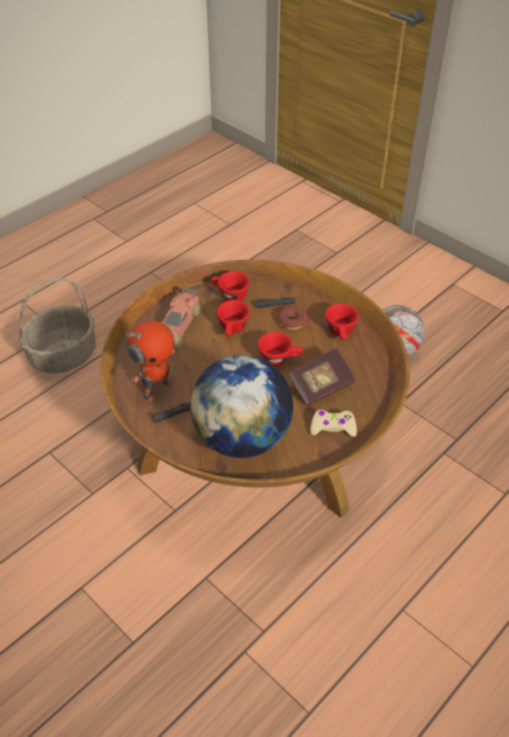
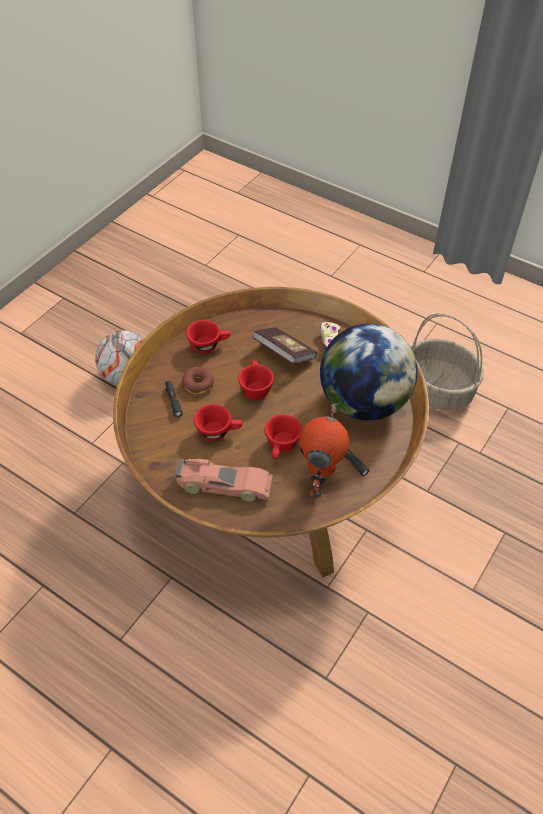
camera: 100 degrees left, 5 degrees up
(63, 355) = (162, 717): basket -> basket (437, 390)
(156, 388) = (320, 482): toy robot -> toy robot turned 105 degrees counterclockwise
(229, 295) = (162, 444): red cup -> red cup (282, 447)

